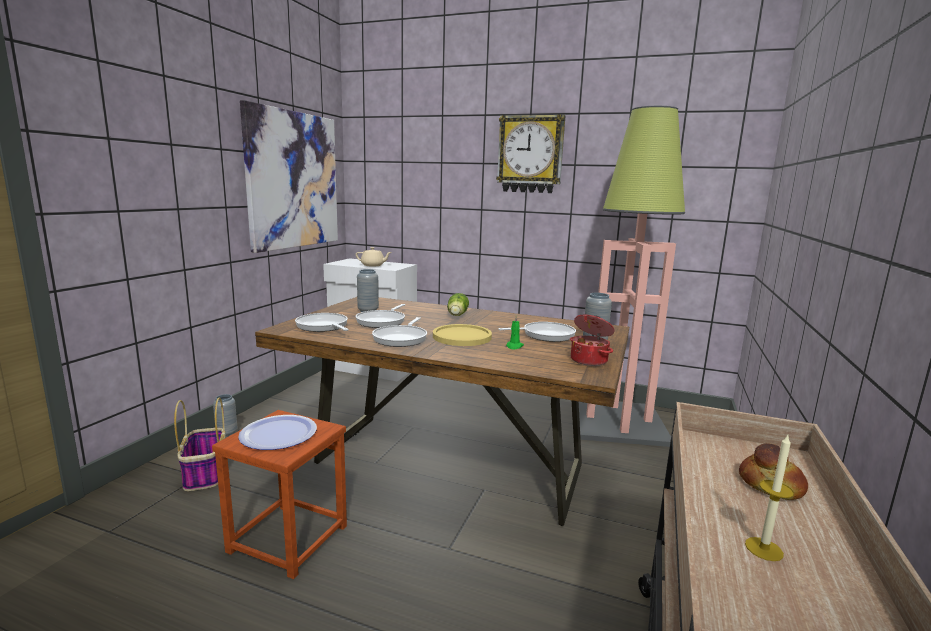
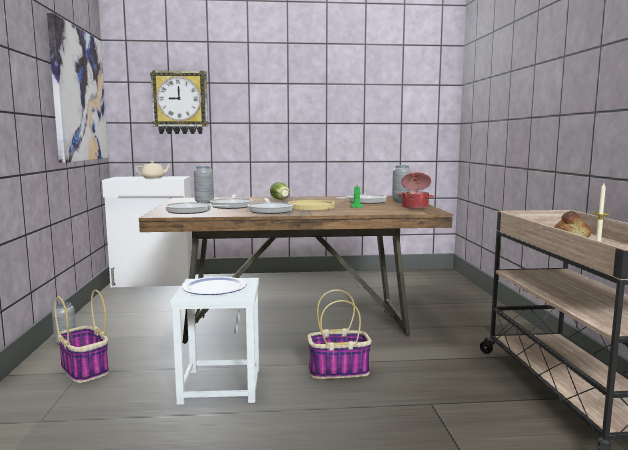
camera: 25 degrees left, 5 degrees down
(287, 539) = (220, 386): brown stool -> white stool
(425, 559) = (339, 370): none -> basket
(530, 154) = (290, 75): wall clock -> wall clock (180, 103)
(619, 422) = (389, 281): floor lamp -> none

